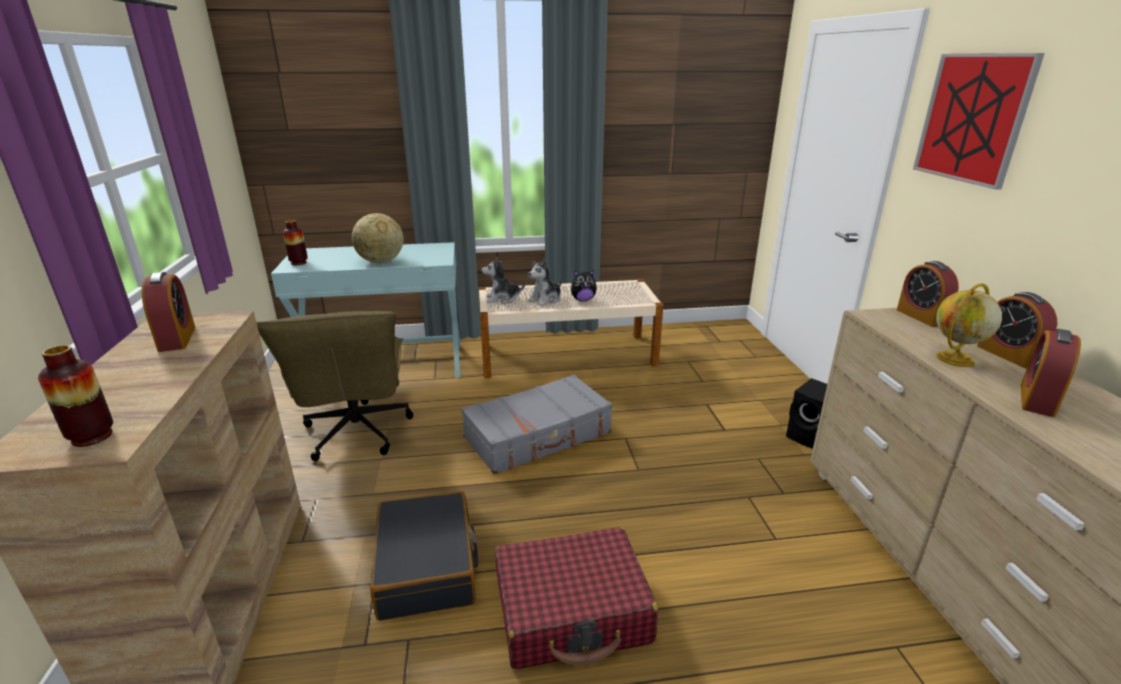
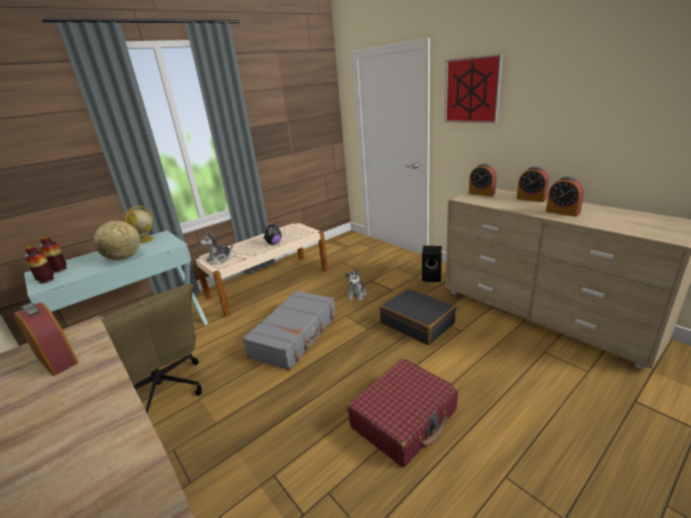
camera: 30 degrees left, 0 degrees up
(92, 437) = (99, 458): vase -> vase (59, 269)
(427, 566) = (298, 445): black suitcase -> black suitcase (417, 323)
(546, 300) = (250, 250): plush toy -> plush toy (357, 295)
(954, 360) = (517, 206): globe -> globe (145, 240)
(1037, 400) = (562, 212): alarm clock -> alarm clock turned 45 degrees counterclockwise

